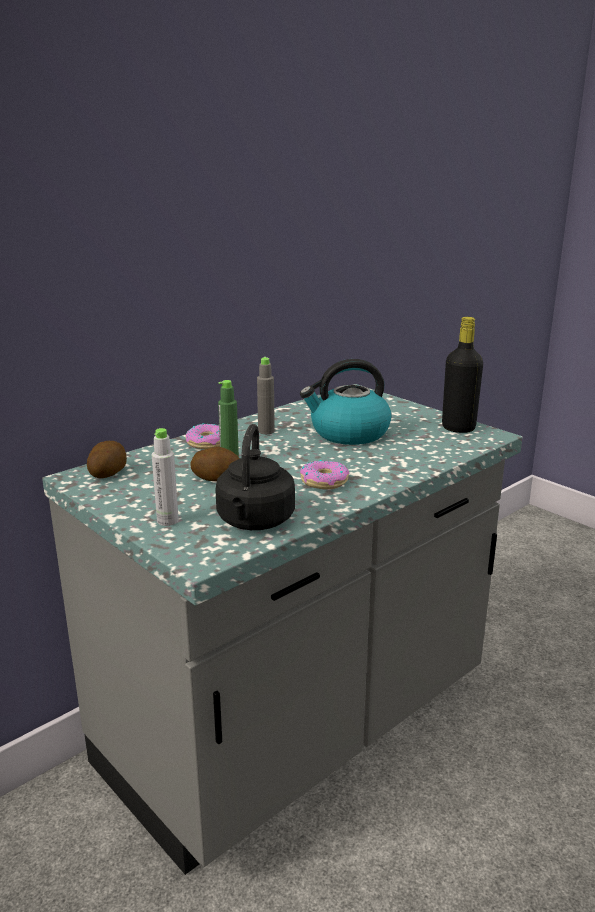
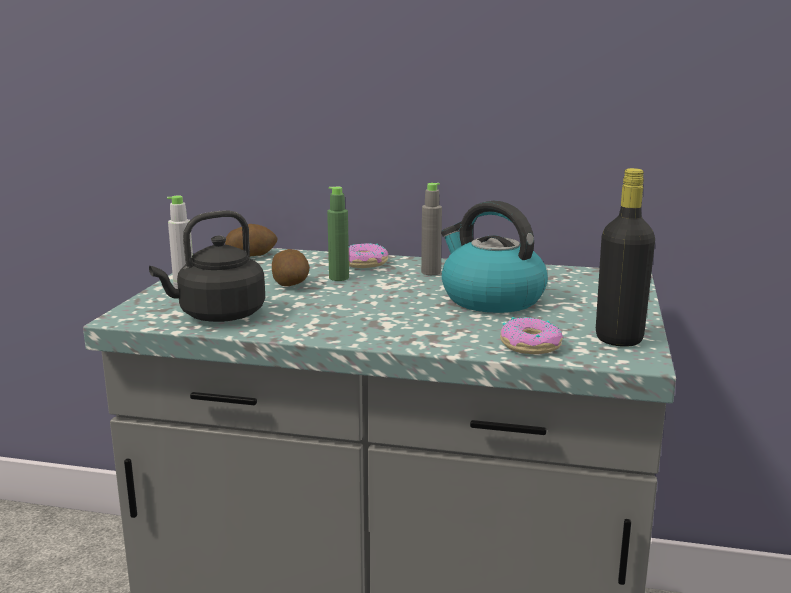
camera: 55 degrees right, 5 degrees down
(324, 481) = (345, 317): donut -> donut (530, 345)

